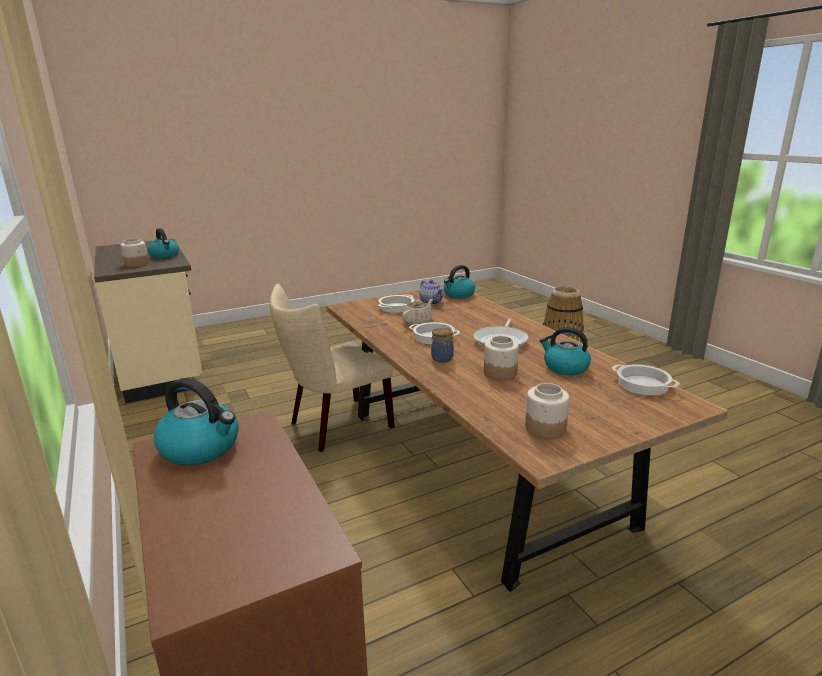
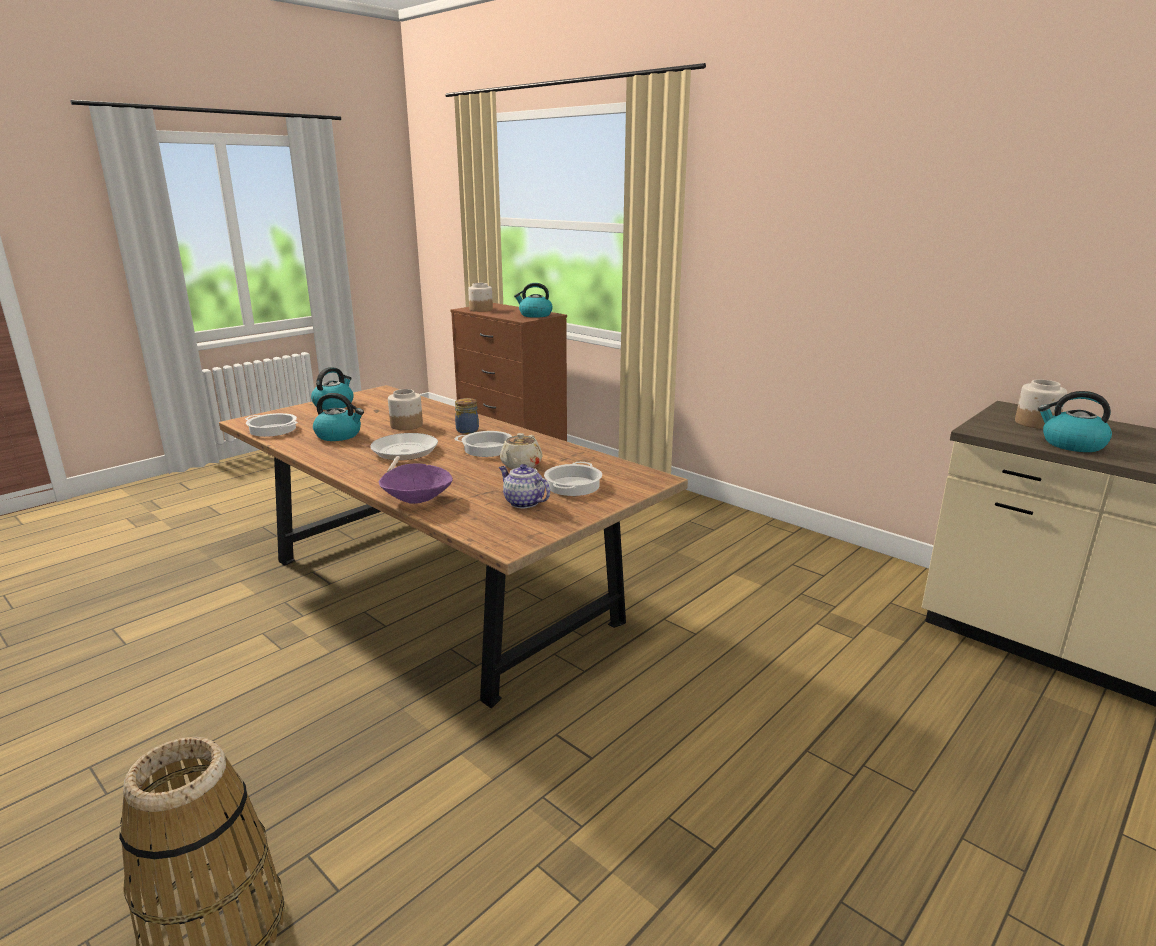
camera: 160 degrees right, 0 degrees up
(335, 426) = (641, 603): beige chair -> none
(458, 295) = (483, 527): kettle -> kettle (334, 405)
(491, 309) = (417, 499): none -> purple bowl
(546, 428) = (375, 400): jar -> jar (480, 309)

